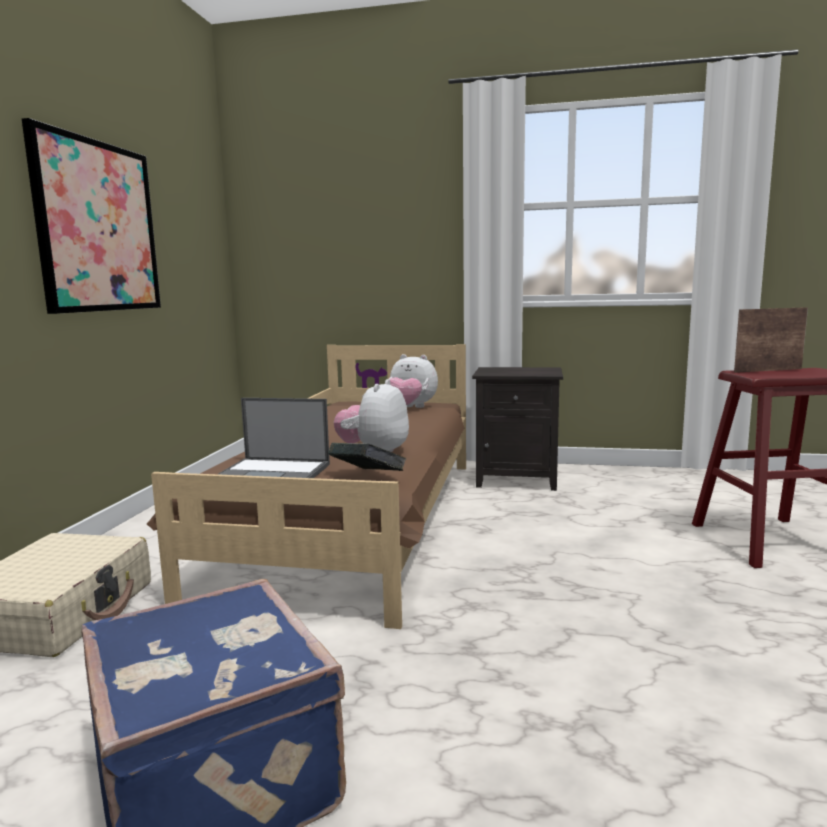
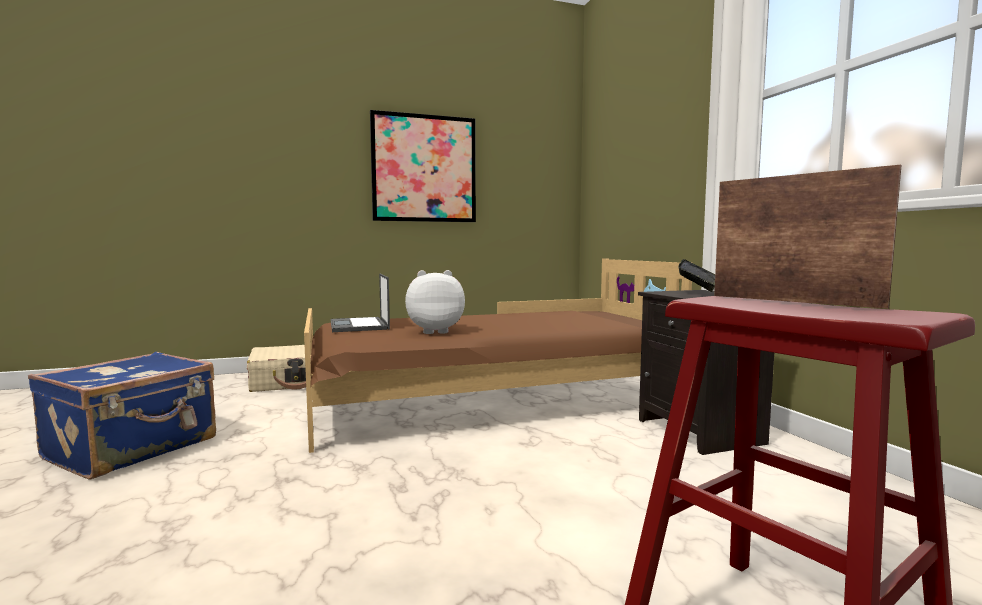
camera: 60 degrees right, 5 degrees down
(367, 478) = (360, 338): book -> book (698, 293)
(411, 408) = (607, 321): plush toy -> none

